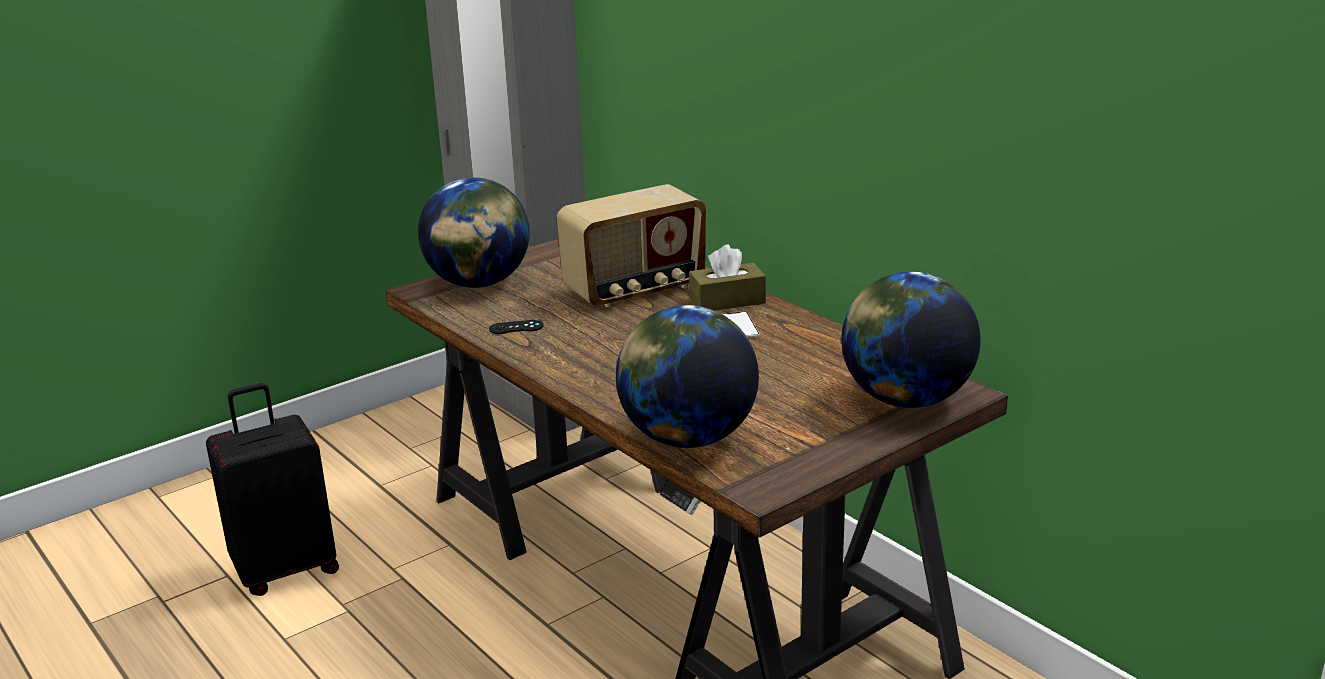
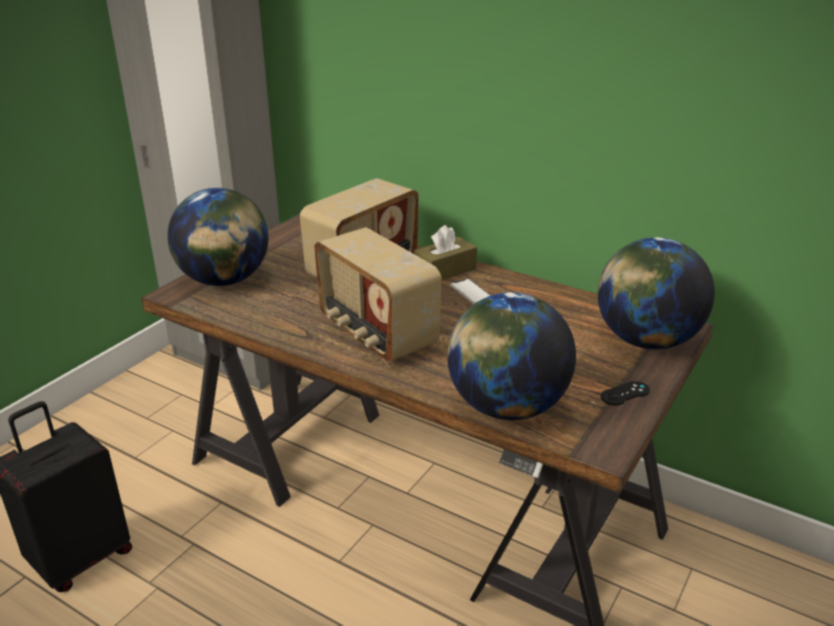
camera: 20 degrees left, 5 degrees up
(516, 327) = (285, 319): black game controller -> black game controller (625, 393)
(601, 353) = (376, 333): none -> radio

